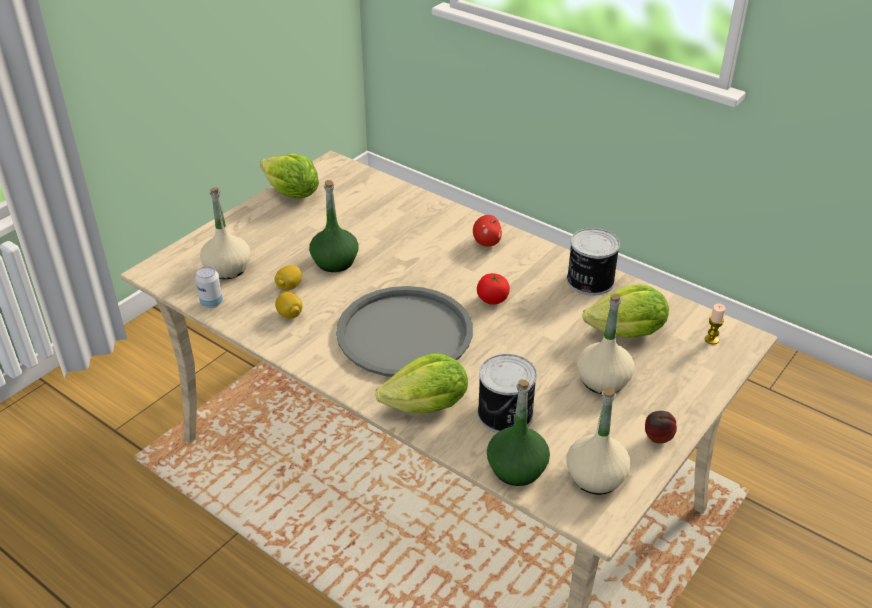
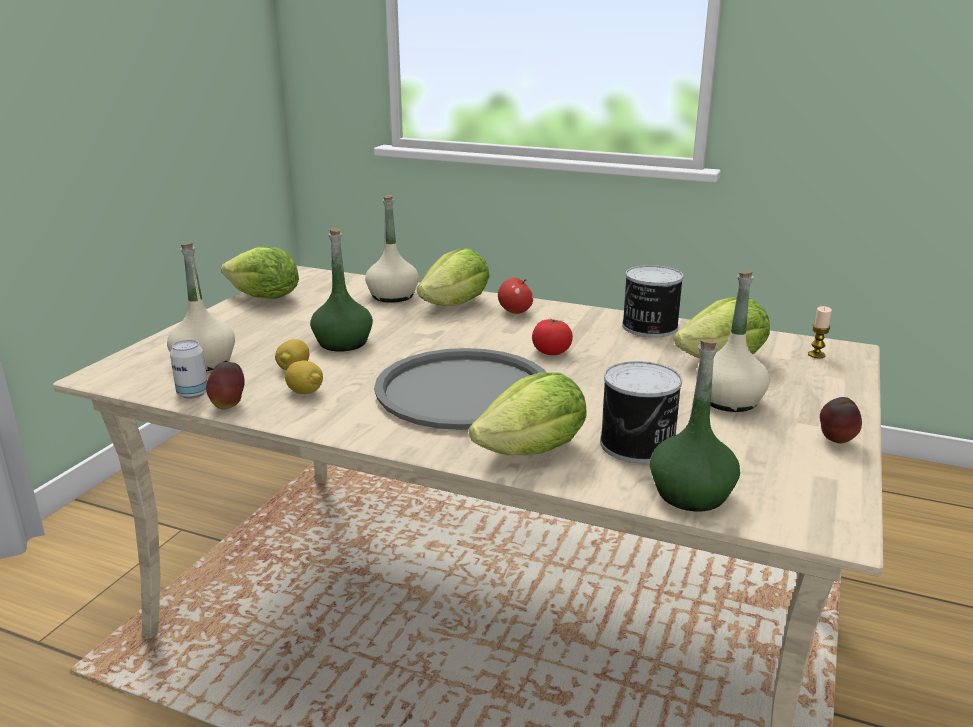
camera: 15 degrees left, 15 degrees down
(233, 320) = (229, 405): none -> apple
(442, 225) = (456, 304): none -> lettuce
(595, 477) = (795, 487): beige bottle -> beige bottle (392, 296)

